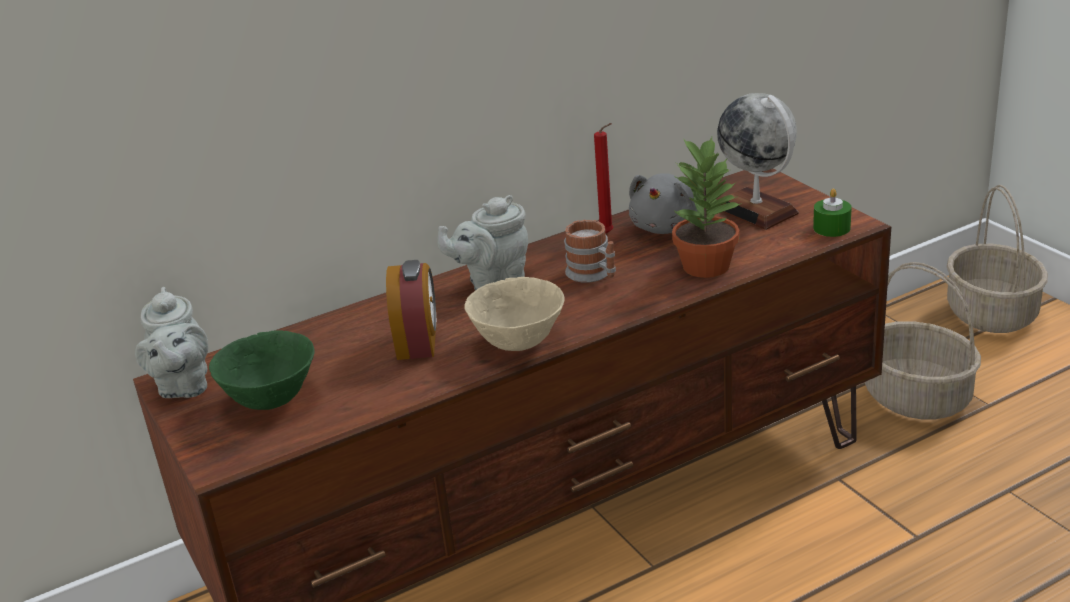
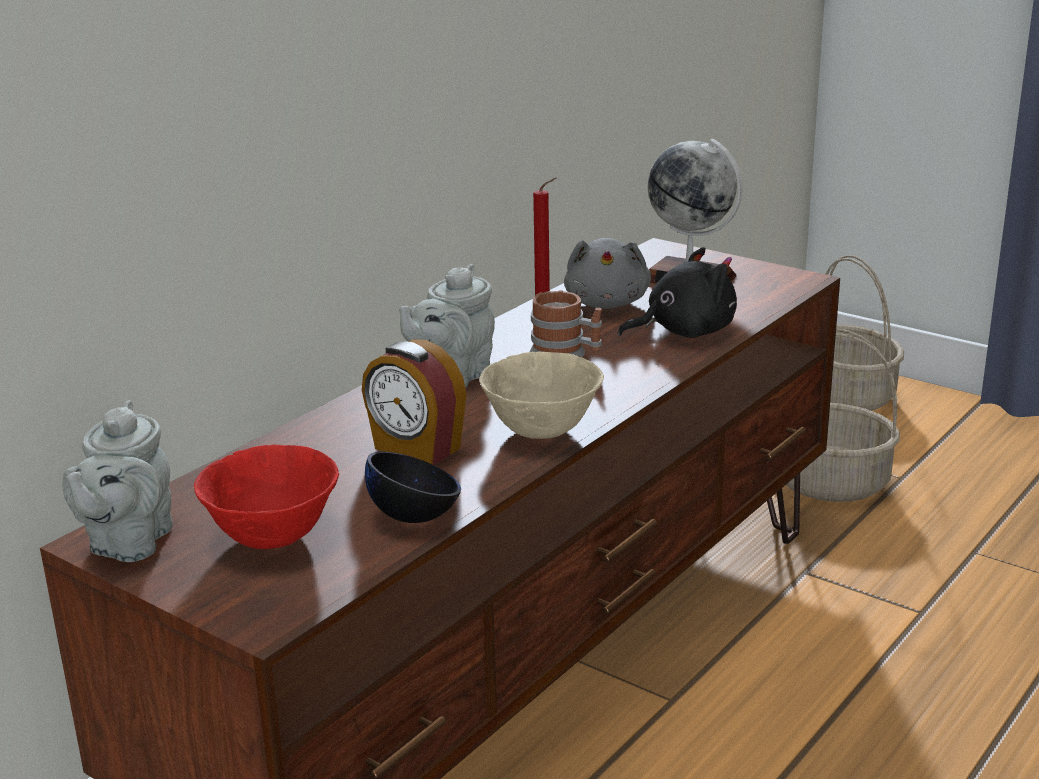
camera: 25 degrees left, 5 degrees down
(183, 386) = (128, 543): grey teapot -> grey teapot turned 45 degrees clockwise
(272, 400) = (274, 537): green bowl -> red bowl
(373, 401) = (415, 516): none -> black bowl
(418, 343) = (416, 449): alarm clock -> alarm clock turned 150 degrees clockwise
(705, 265) = (684, 332): potted plant -> black plush toy
(831, 228) = (783, 285): green candle -> none

